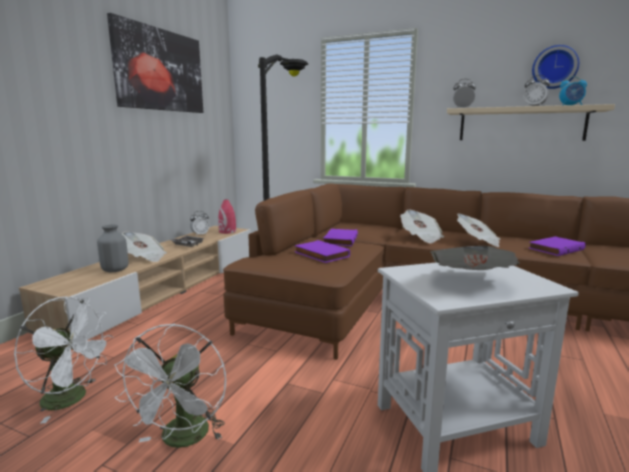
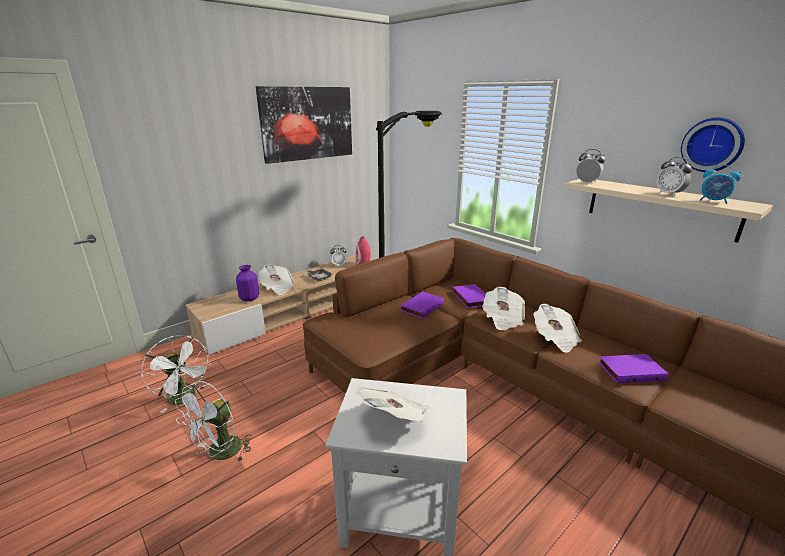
camera: 25 degrees right, 10 degrees up
(115, 270) = (249, 299): grey vase -> purple vase
(320, 254) = (383, 325): purple book -> purple book (470, 298)

